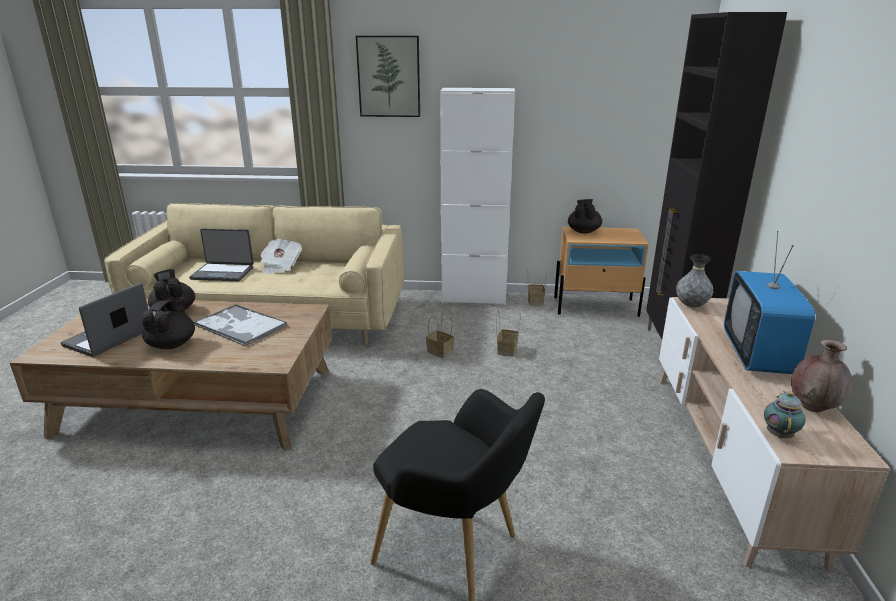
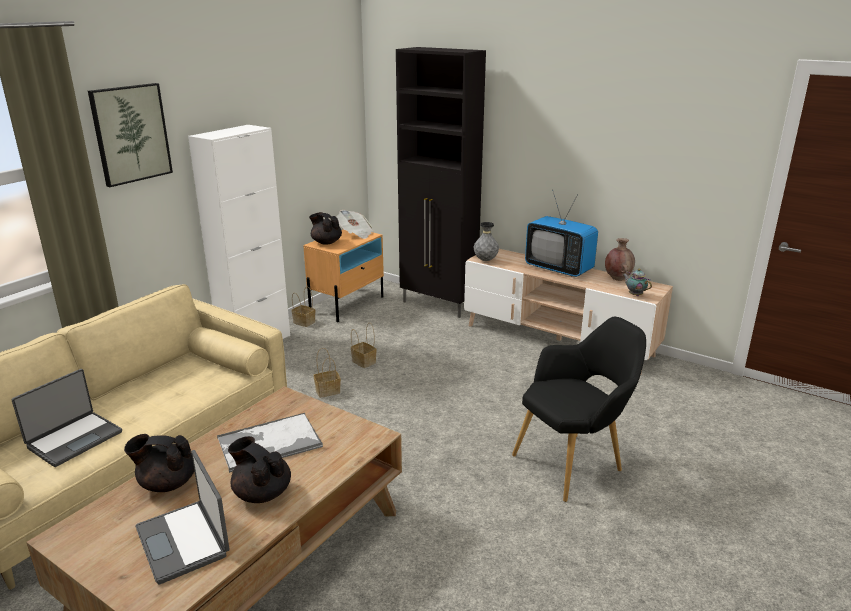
camera: 60 degrees left, 0 degrees up
(280, 266) = (120, 398): newspaper -> newspaper (355, 233)

